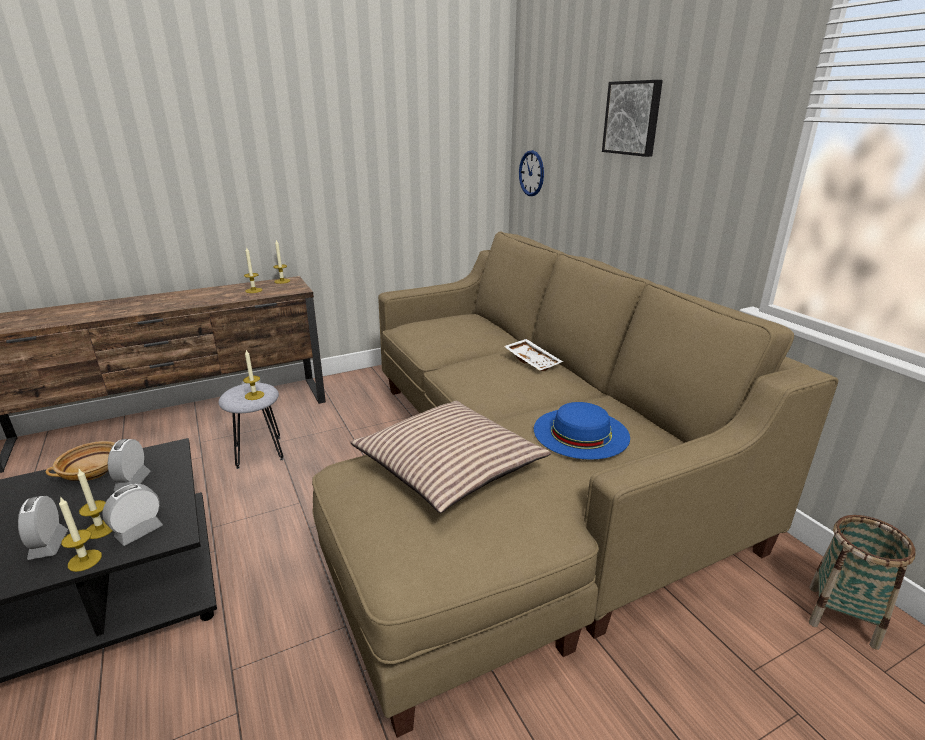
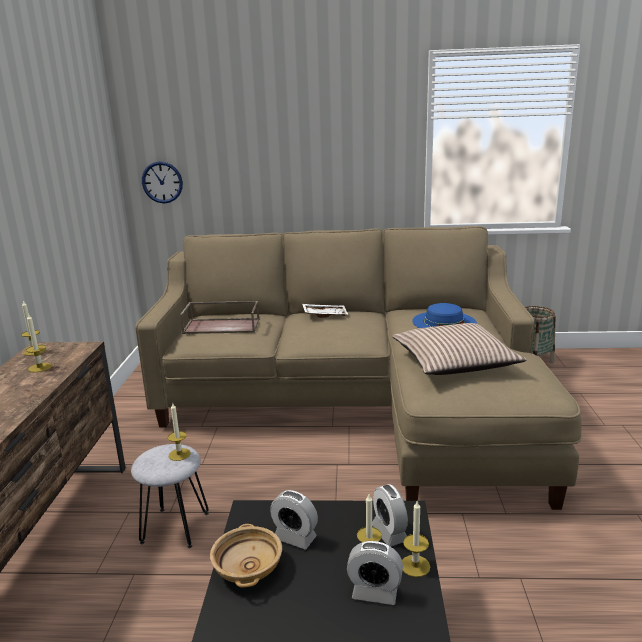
camera: 60 degrees left, 5 degrees down
(451, 327) = (222, 326): none -> brown tray
(633, 118) = (288, 125): picture -> none

